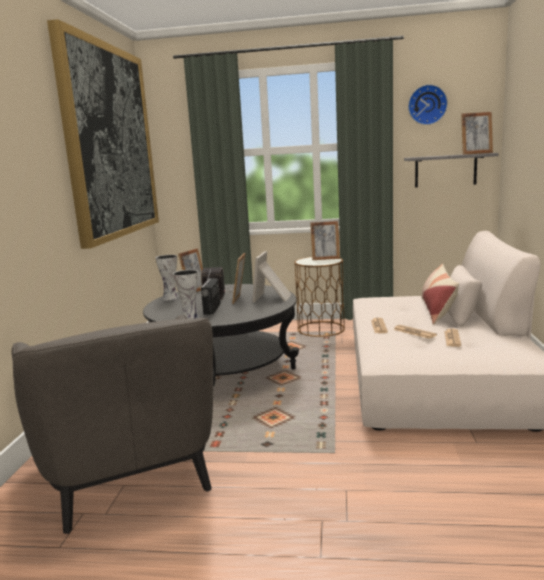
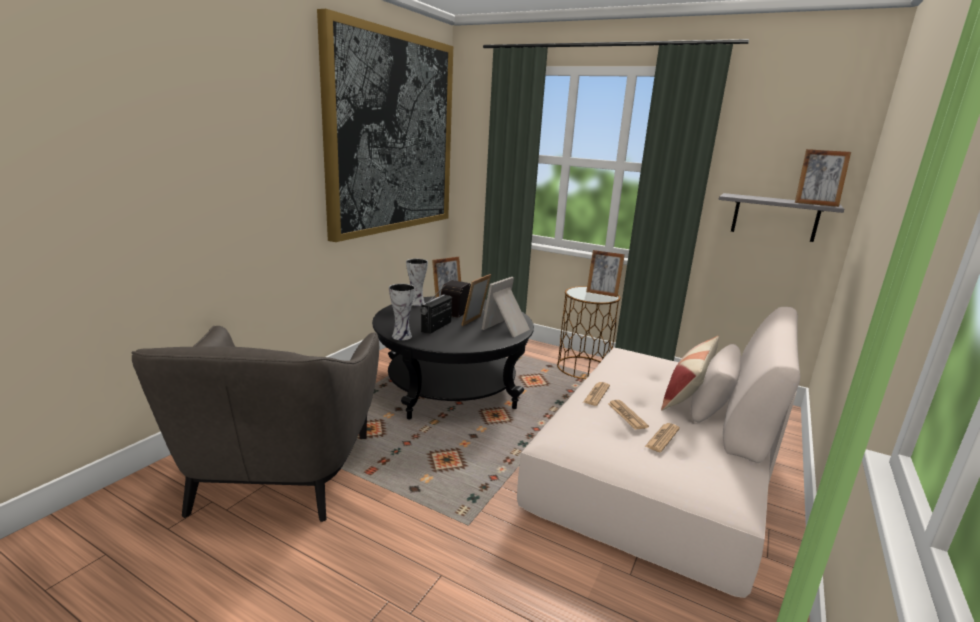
camera: 20 degrees right, 5 degrees up
(427, 105) = (767, 131): wall clock -> none

